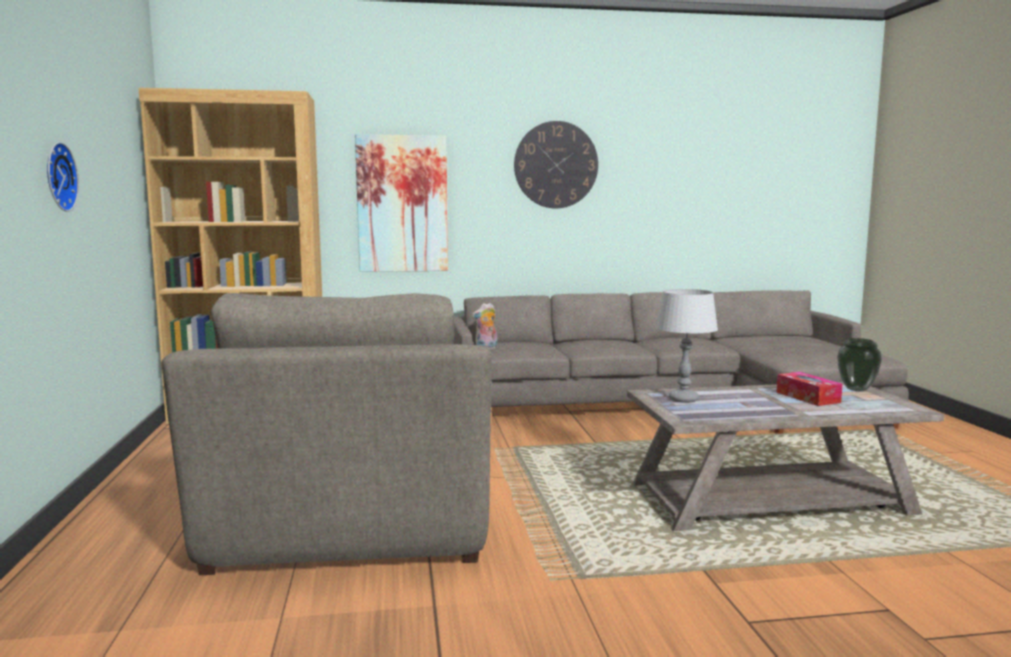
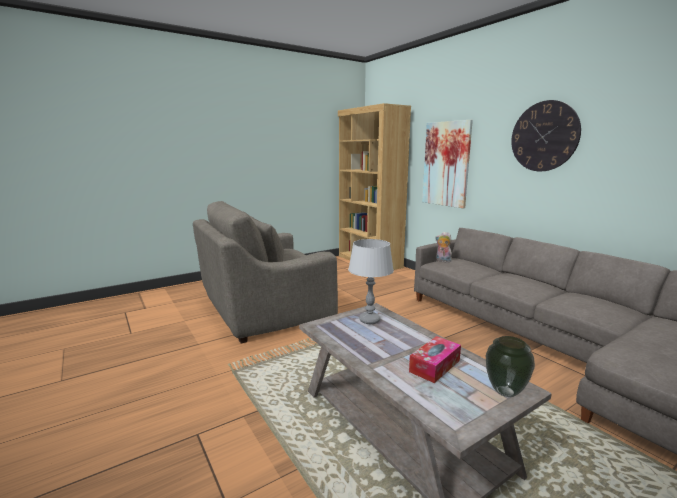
camera: 65 degrees right, 5 degrees up
(57, 177) = (258, 152): wall clock -> none

